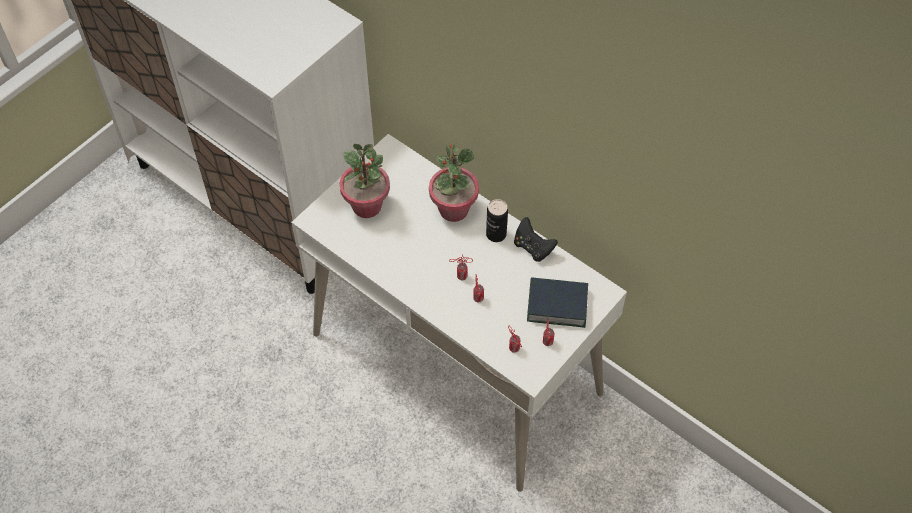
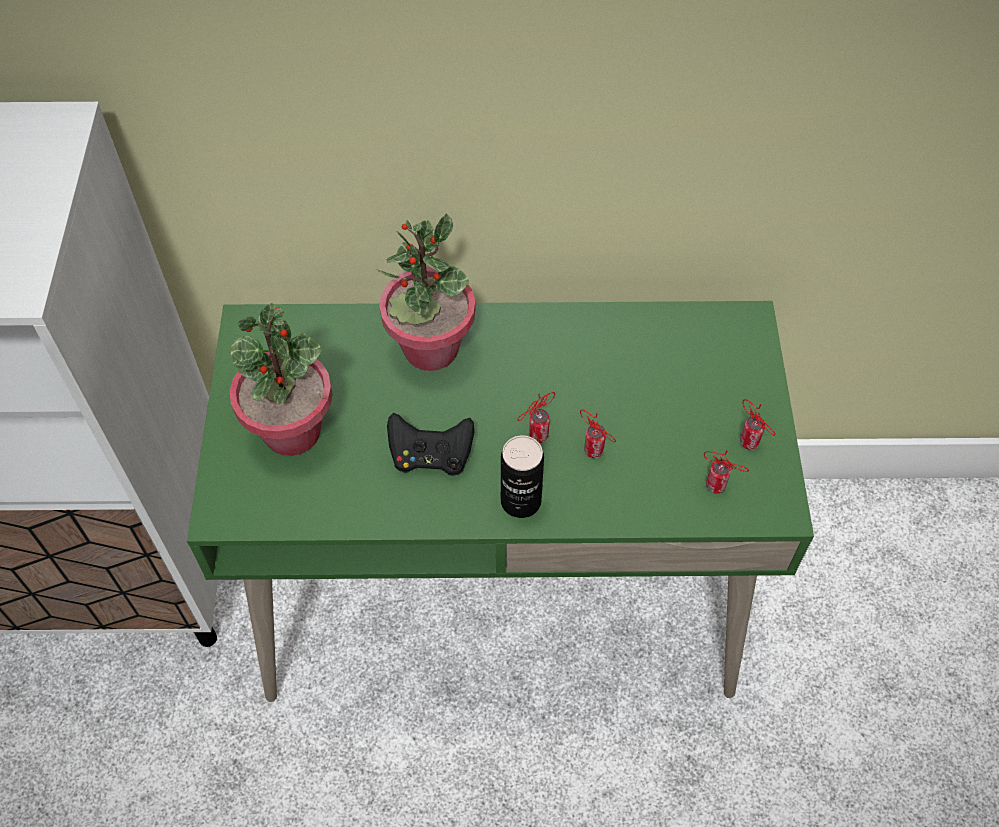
camera: 40 degrees left, 0 degrees up
(456, 363) = (499, 591): white desk -> green desk
(496, 234) = (526, 342): can -> can (520, 501)
(533, 248) = (595, 326): black game controller -> black game controller (431, 457)
(557, 305) = (707, 382): book -> none

